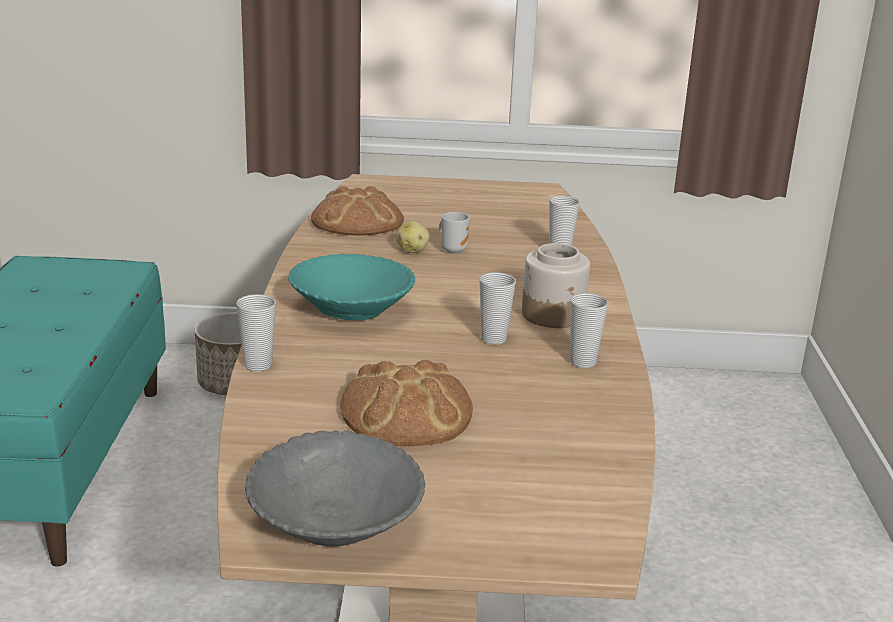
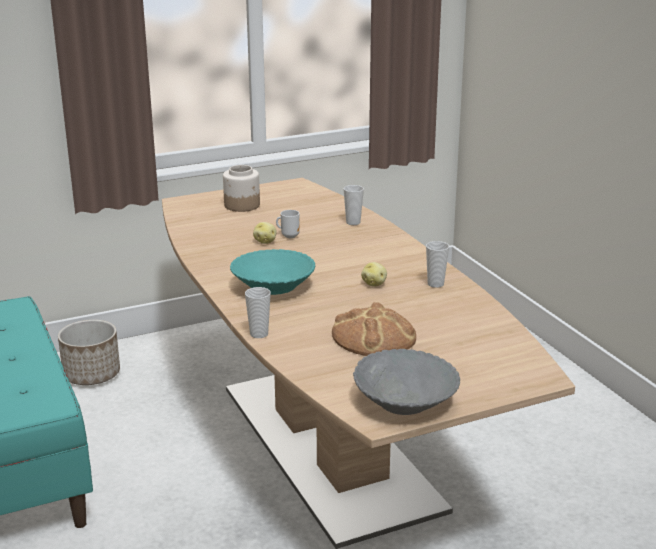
camera: 25 degrees left, 0 degrees up
(357, 220) = (205, 230): bread -> none
(493, 339) = (374, 284): cup -> potato
(554, 315) = (391, 261): jar -> jar (242, 205)

